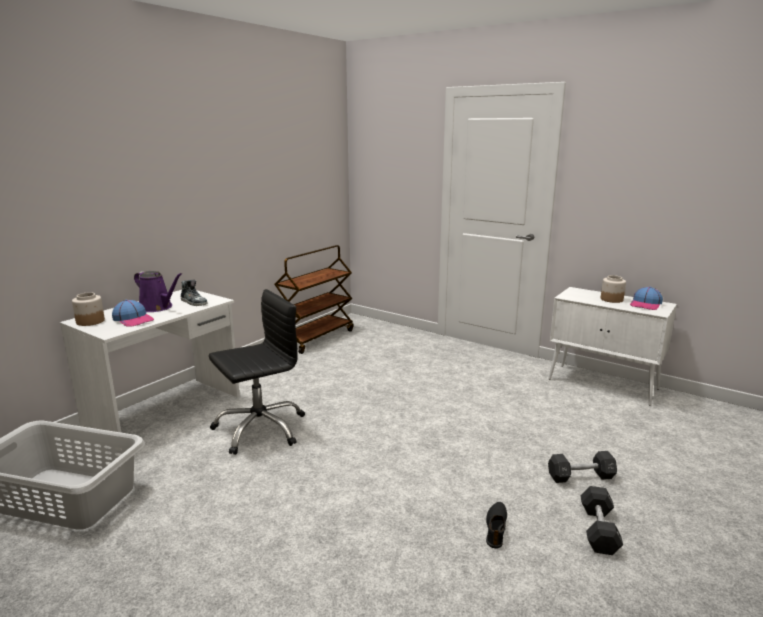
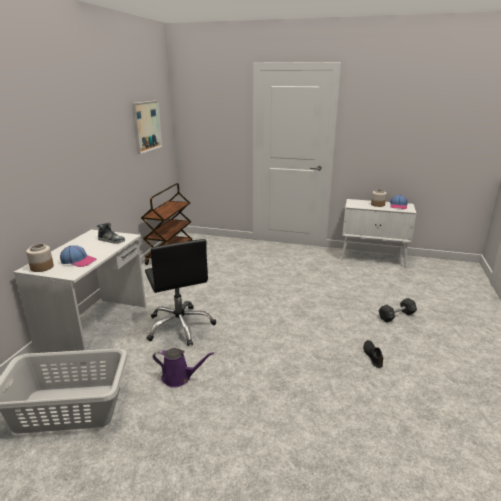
camera: 20 degrees left, 5 degrees up
(158, 307) = (86, 248): purple watering can -> purple watering can (179, 377)
(260, 428) = (180, 326): black office chair -> black office chair turned 120 degrees clockwise
(298, 168) = (146, 126): none -> picture
(598, 530) = (424, 344): black dumbbell -> none

